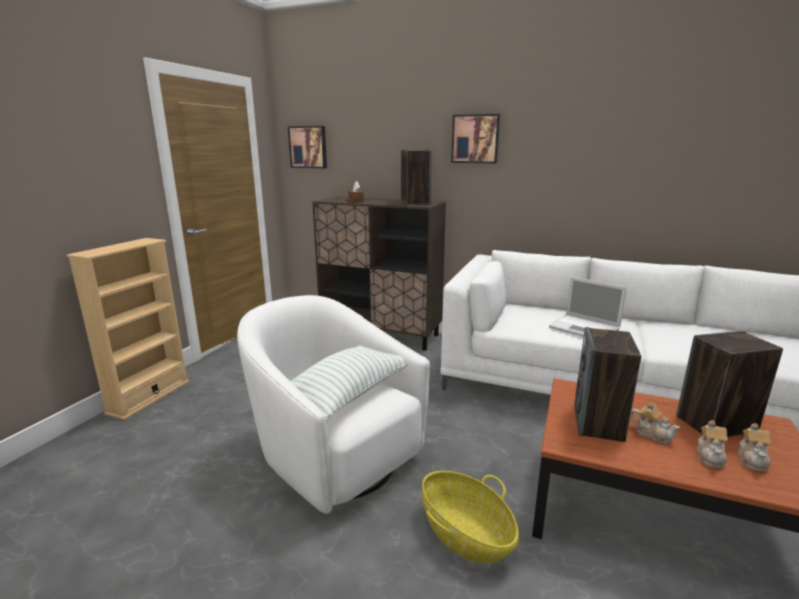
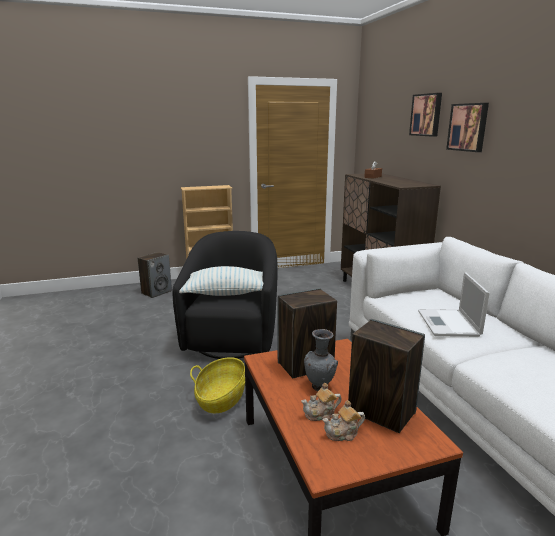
camera: 50 degrees right, 0 degrees up
(308, 147) = (370, 131): picture -> picture (426, 115)
(334, 456) = (232, 337): white armchair -> black armchair
(415, 203) = (406, 183): speaker -> speaker (156, 292)
(652, 434) = (320, 387): teapot -> grey vase

